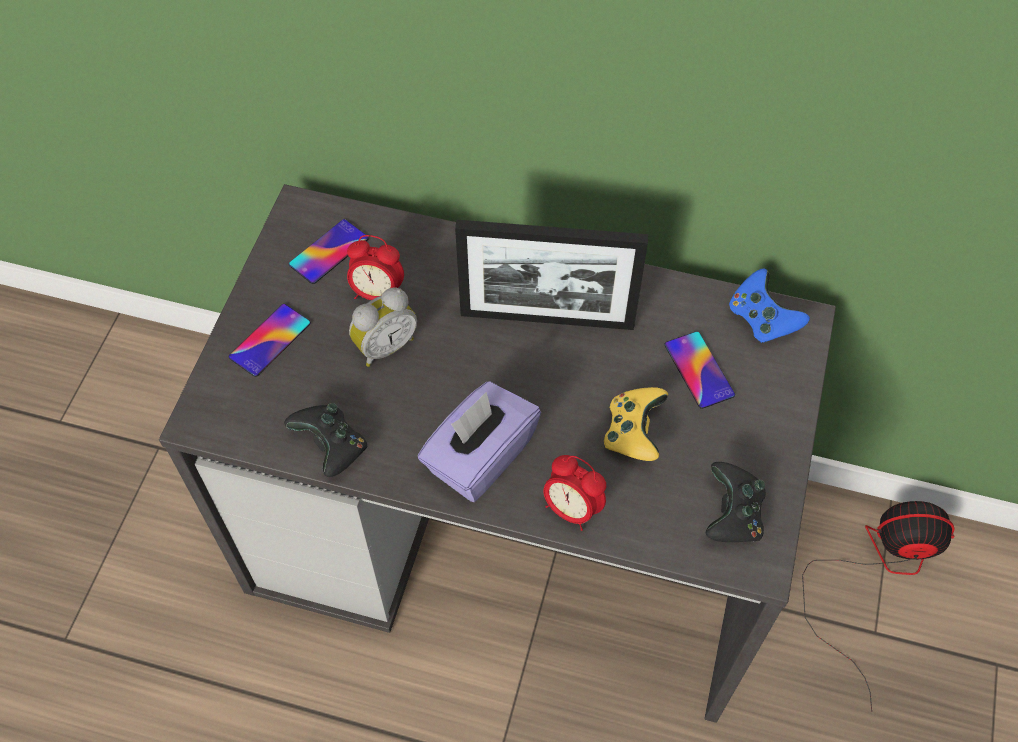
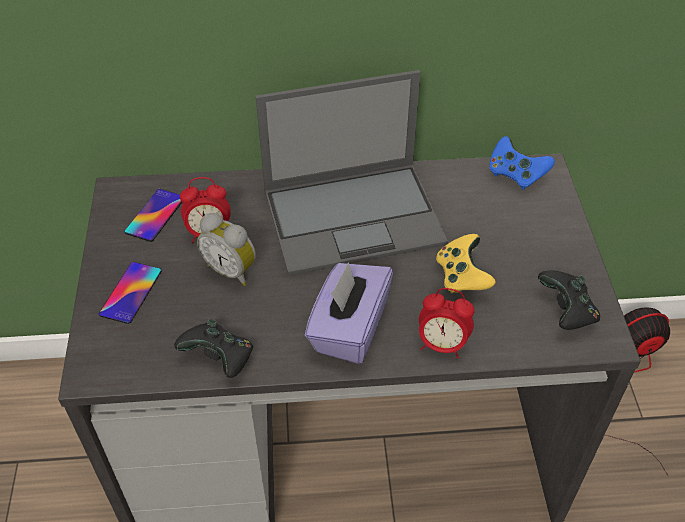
camera: 20 degrees left, 10 degrees down
(384, 345) = (232, 270): alarm clock -> alarm clock turned 90 degrees clockwise
(547, 318) = (355, 216): picture frame -> laptop
(699, 370) = (488, 220): phone -> none

